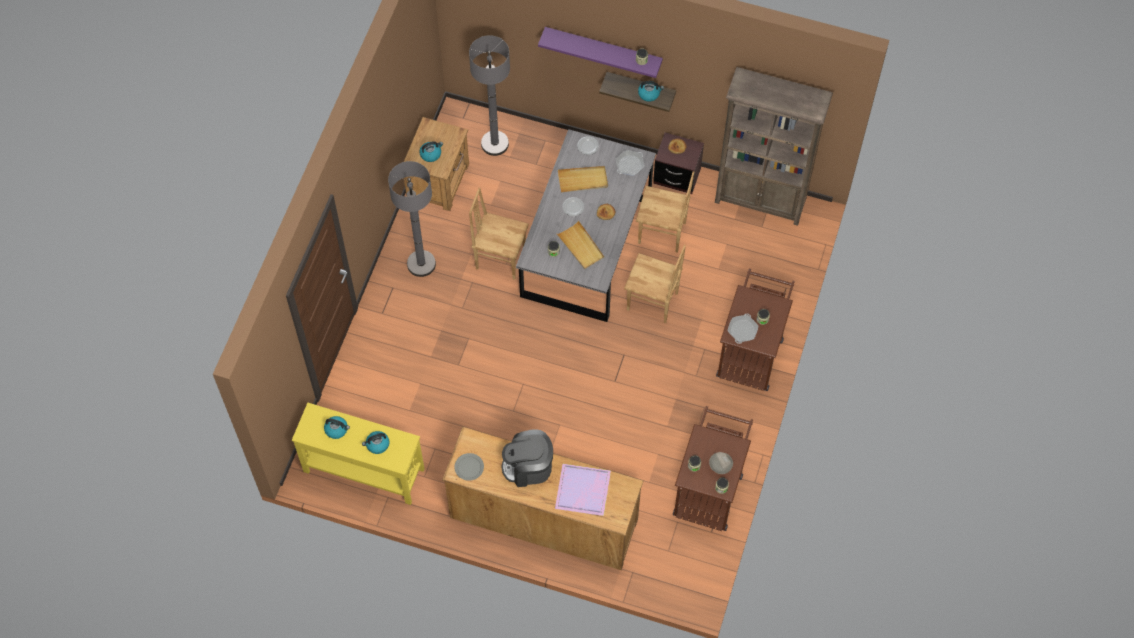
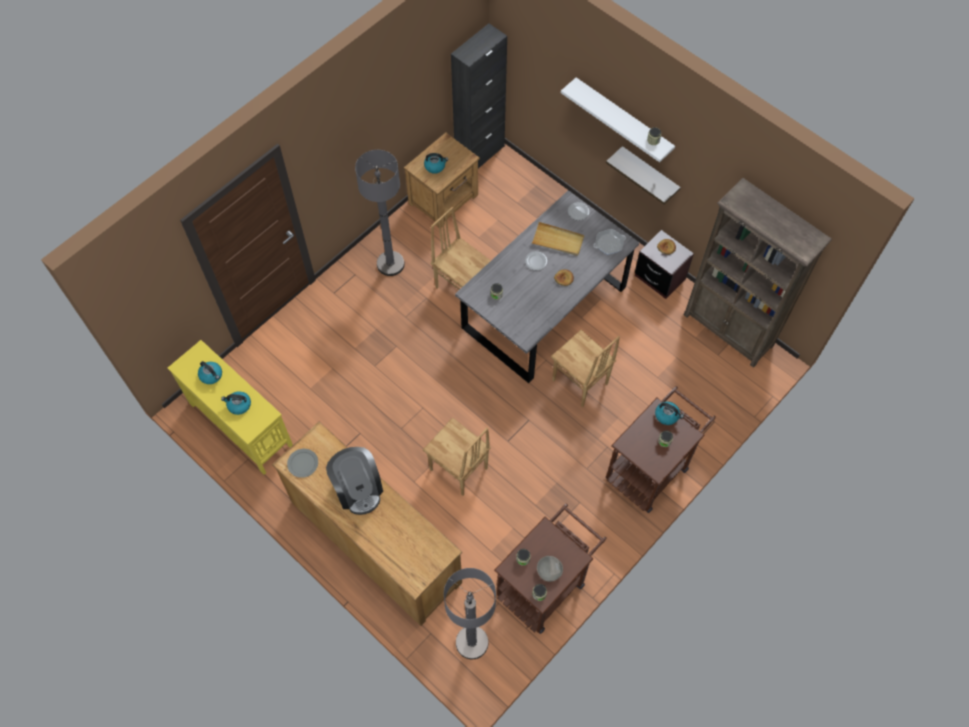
camera: 25 degrees right, 0 degrees up
(450, 123) = (479, 154): none -> black cabinet
(494, 143) = (509, 186): grey floor lamp -> grey floor lamp (472, 642)
(528, 467) = (358, 488): coffee machine -> coffee machine turned 135 degrees counterclockwise
(580, 246) = (524, 300): beige tray -> none
(583, 491) = (398, 536): purple tray -> none
(603, 49) = (623, 119): purple shelf -> white shelf
(649, 93) = (652, 180): kettle -> kettle (667, 415)
(662, 234) = (620, 324): brown chair -> brown chair (458, 470)
(742, 330) = (639, 443): frying pan -> none

